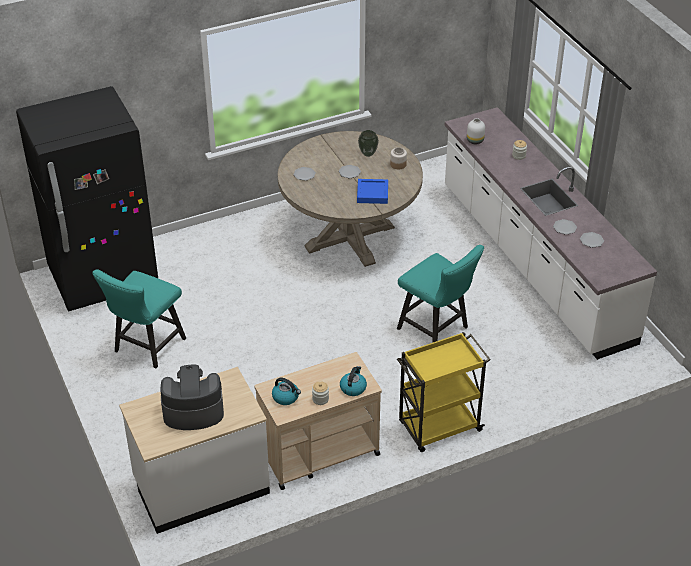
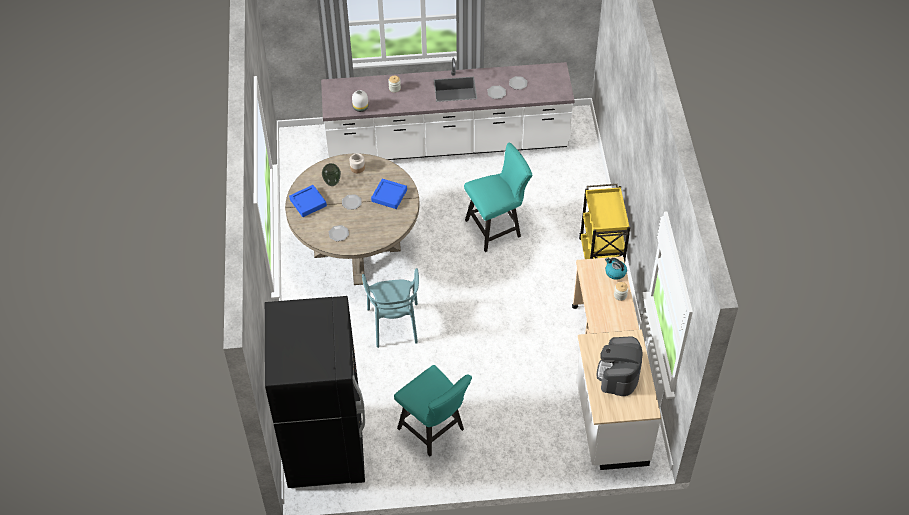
camera: 70 degrees left, 10 degrees up
(267, 286) = (394, 324): none -> turquoise chair
(286, 397) = (611, 316): kettle -> none
(334, 146) = (308, 203): none -> blue tray

